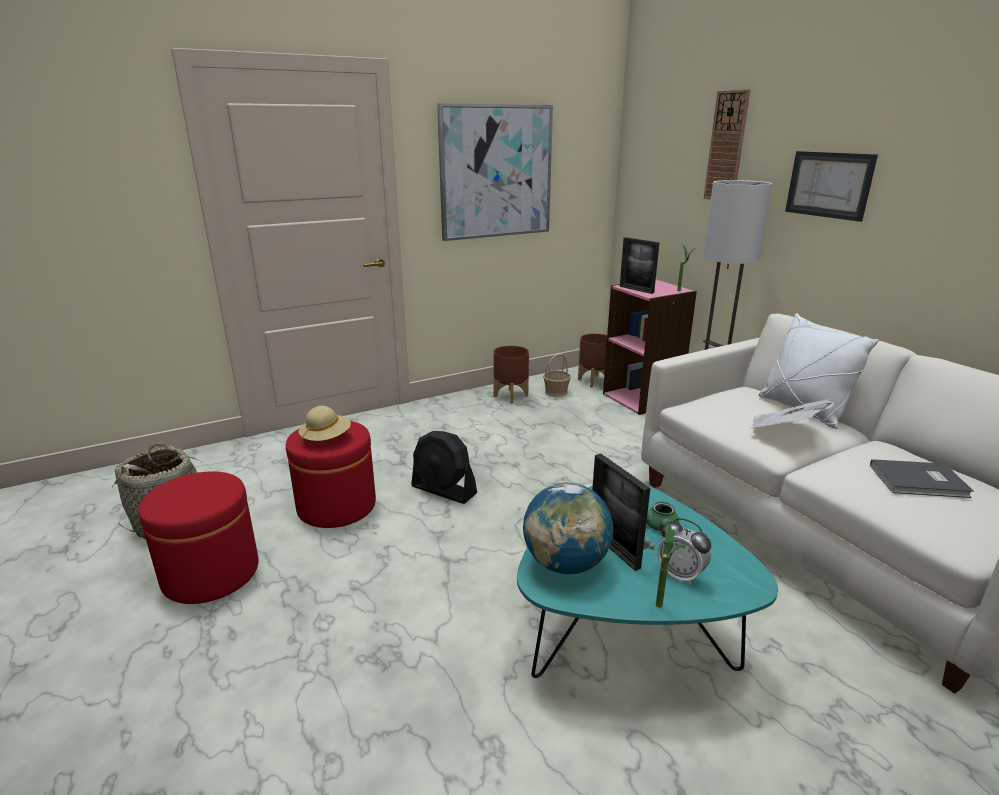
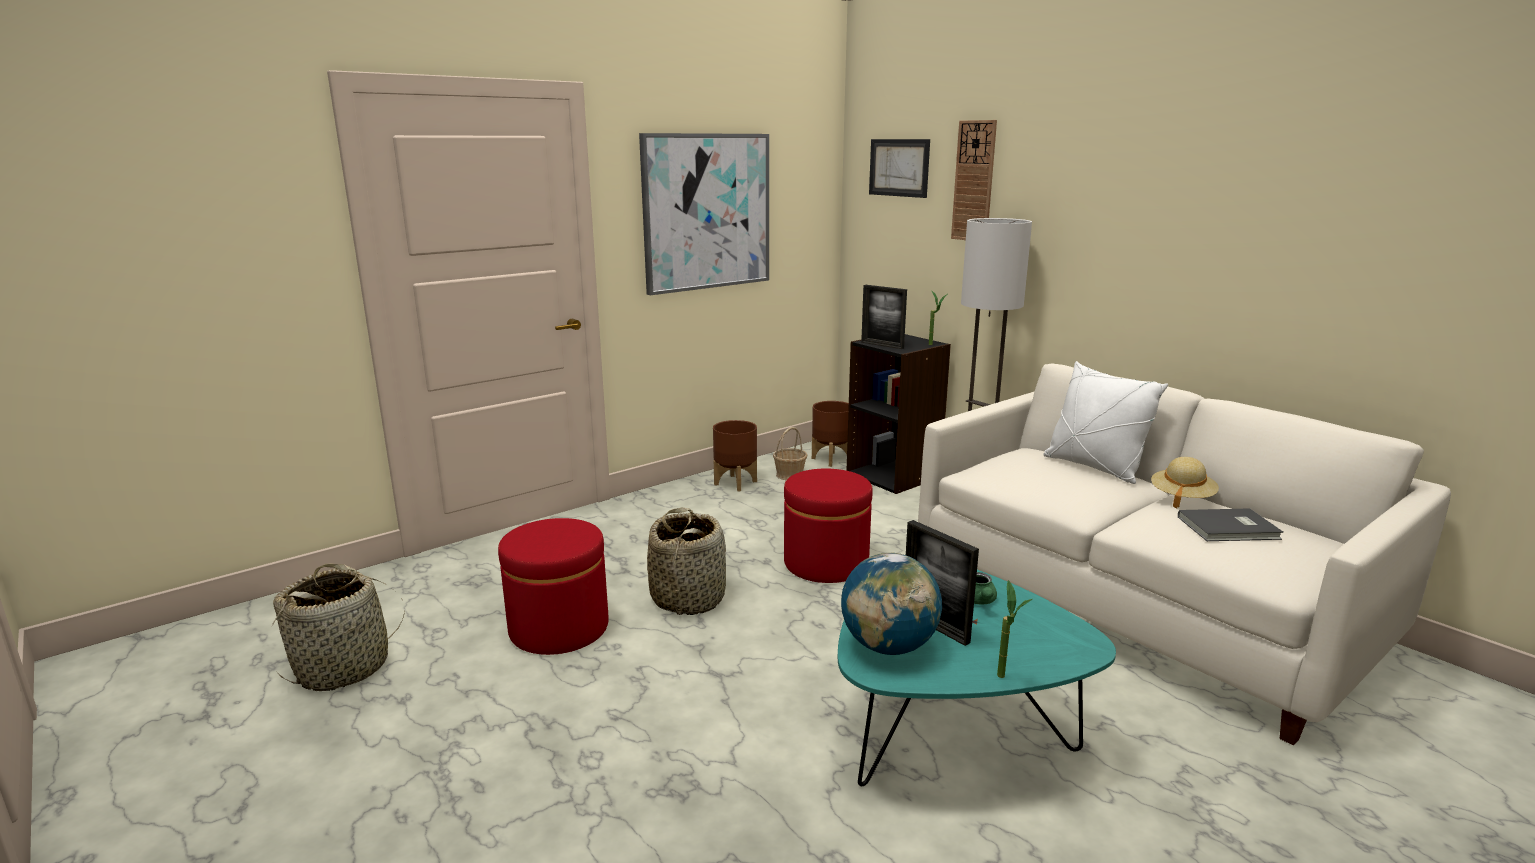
camera: 10 degrees left, 5 degrees down
(211, 573) = (422, 721): red ottoman -> red ottoman (826, 563)
(326, 438) = (550, 540): beige hat -> beige hat (1181, 498)
(444, 490) = (688, 598): black fan -> basket
(642, 398) = (894, 475): pink bookcase -> black bookcase
(680, 575) = (1013, 645): alarm clock -> none
(784, 431) = (1082, 490): newspaper -> none
(829, 185) = (1092, 222): picture -> picture (899, 167)

